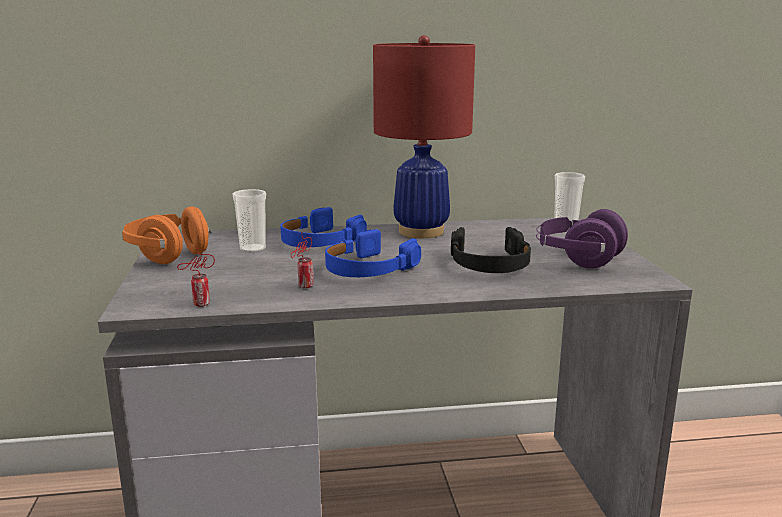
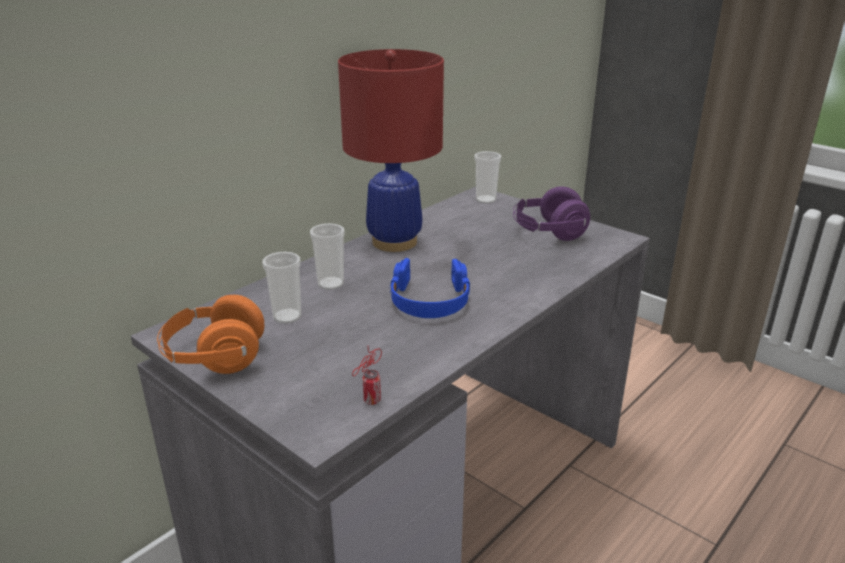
camera: 40 degrees left, 10 degrees up
(304, 287) = (418, 342): can -> none
(319, 241) = (330, 284): blue headphones -> cup
(490, 264) = (504, 260): black headphones -> none

